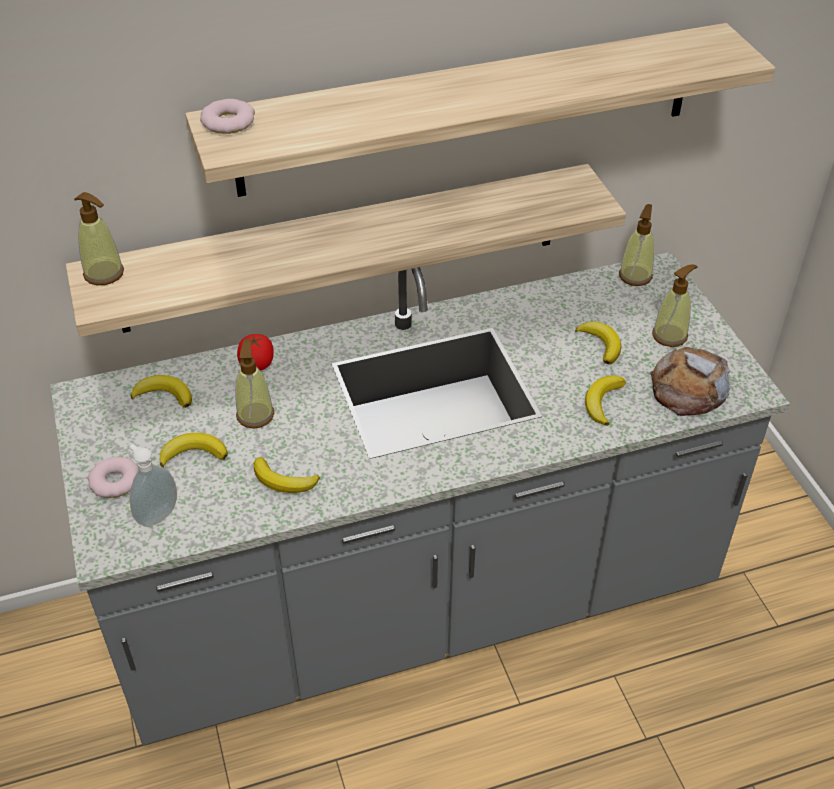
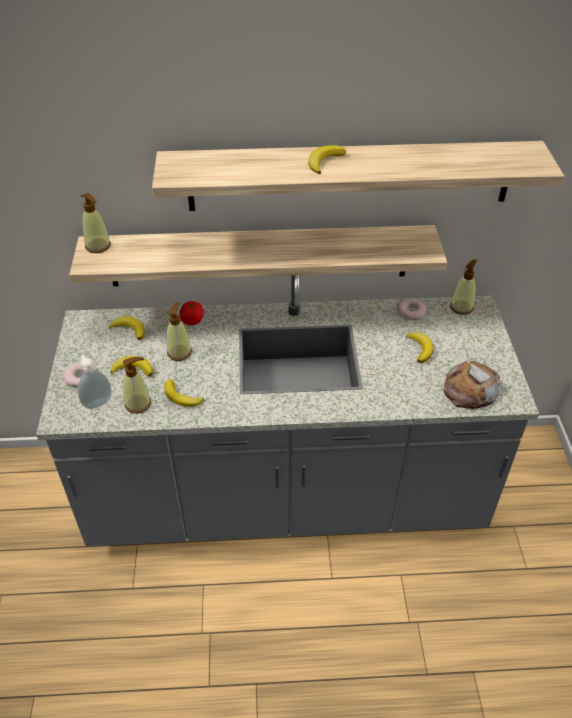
camera: 15 degrees right, 0 degrees up
(228, 122) = (180, 161): donut -> donut (410, 312)
(602, 402) = (407, 387): banana -> banana (324, 161)
(670, 335) = (470, 351): soap dispenser -> soap dispenser (138, 404)

